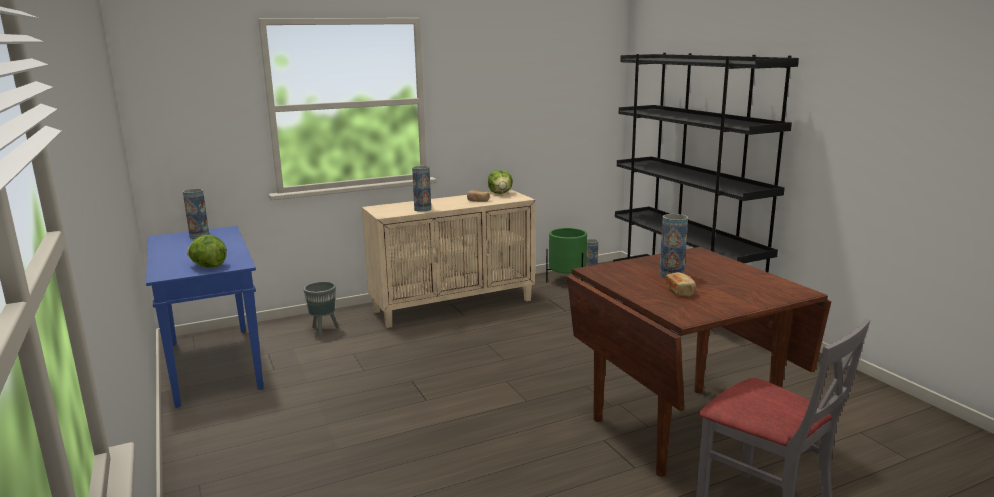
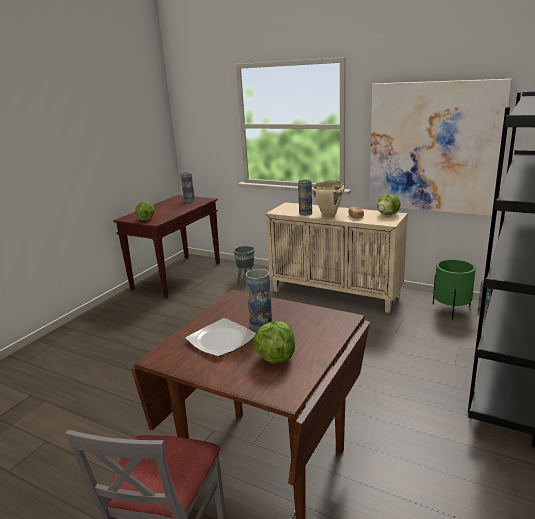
camera: 55 degrees right, 5 degrees up
(213, 365) = (177, 276): blue console table -> brown console table
(453, 206) = (329, 216): none -> beige cooking pot
(519, 116) = (434, 147): none -> picture
(681, 291) = (221, 340): bread -> plate
(737, 282) = (275, 357): none -> lettuce

